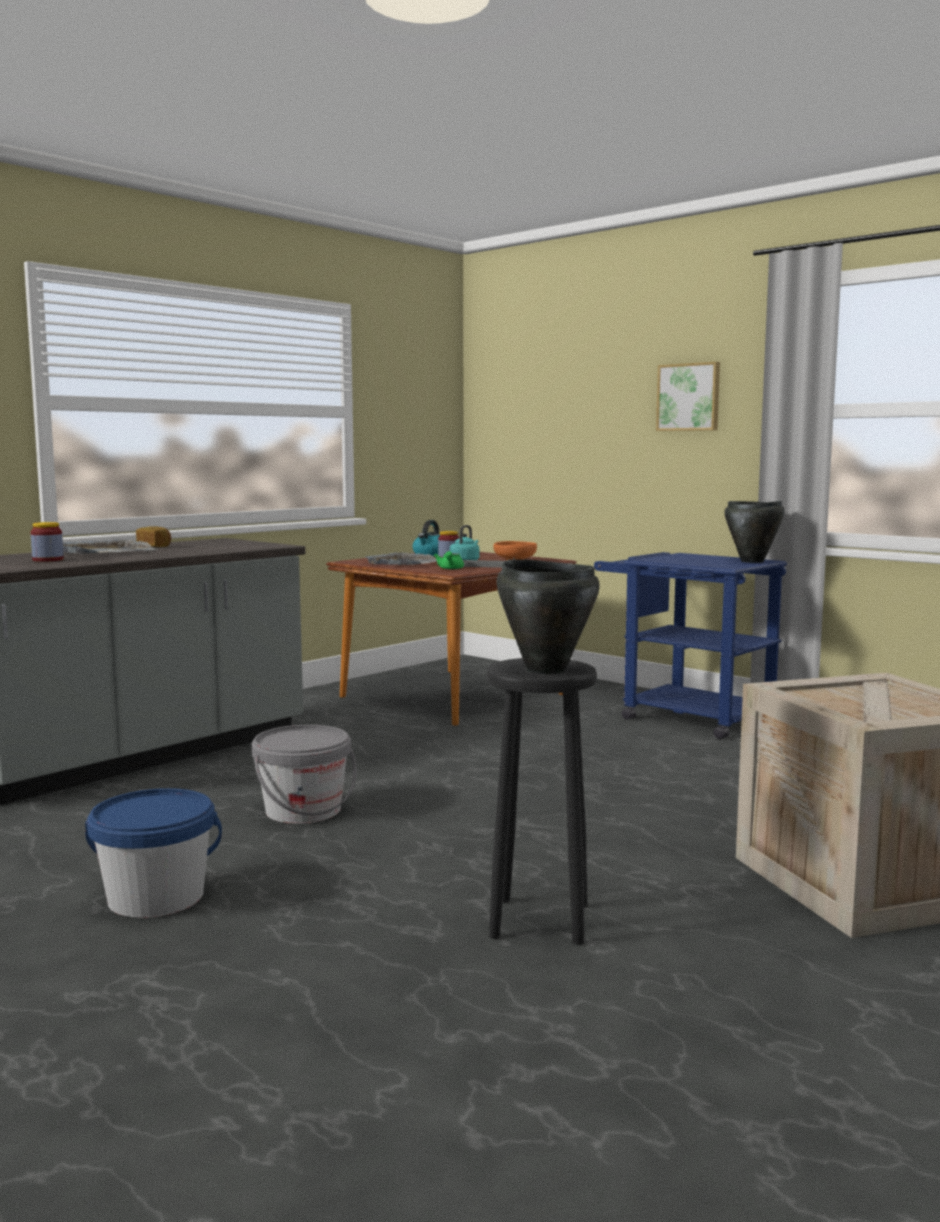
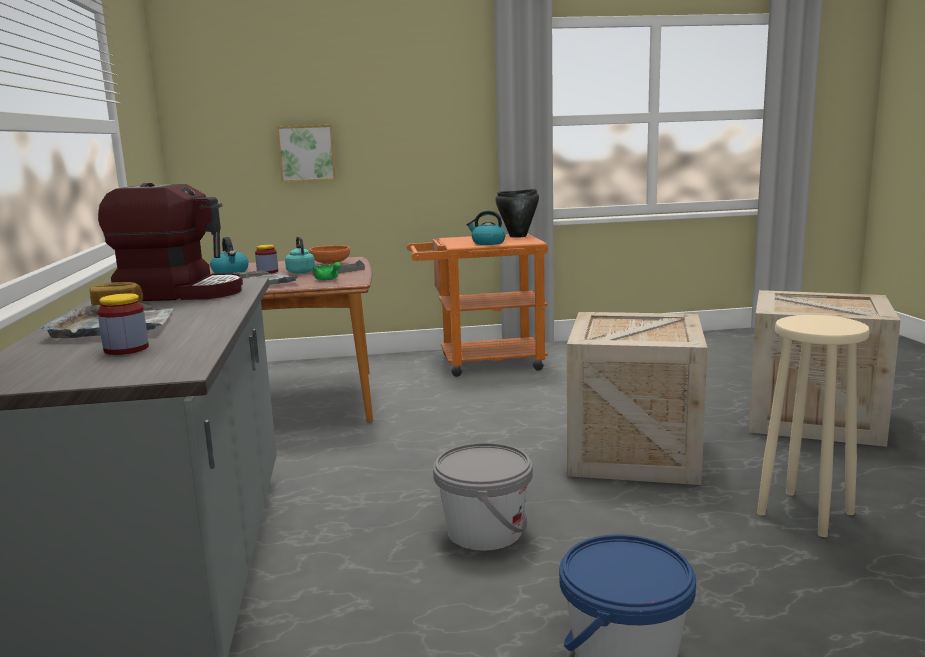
camera: 50 degrees left, 5 degrees up
(218, 545) = (181, 293): none -> coffee machine
(539, 921) = (806, 514): black stool -> beige stool
(546, 670) = (832, 324): black cooking pot -> none
(565, 822) = (635, 453): none -> crate
(682, 562) = (487, 243): none -> kettle
(685, 716) = (481, 363): blue cart -> orange cart
(689, 397) = (421, 111): picture -> picture (306, 153)

